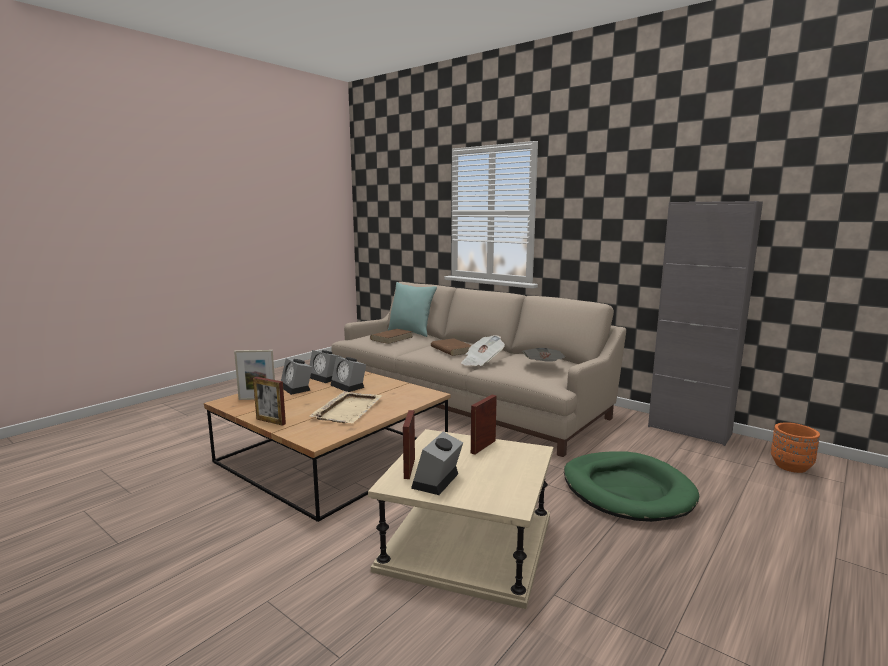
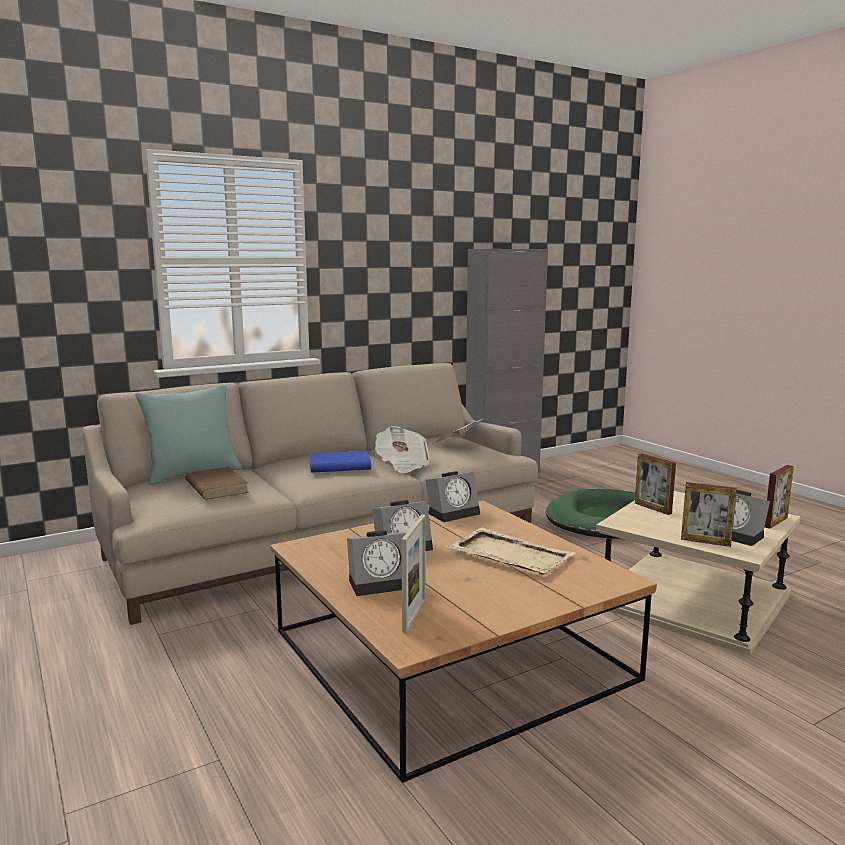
camera: 70 degrees left, 0 degrees up
(271, 421) = (535, 606): picture frame -> picture frame (775, 522)
(325, 377) = (341, 559): alarm clock -> alarm clock (454, 512)
(451, 349) = (339, 466): brown book -> blue book
(791, 466) = (584, 466): orange planter -> none

